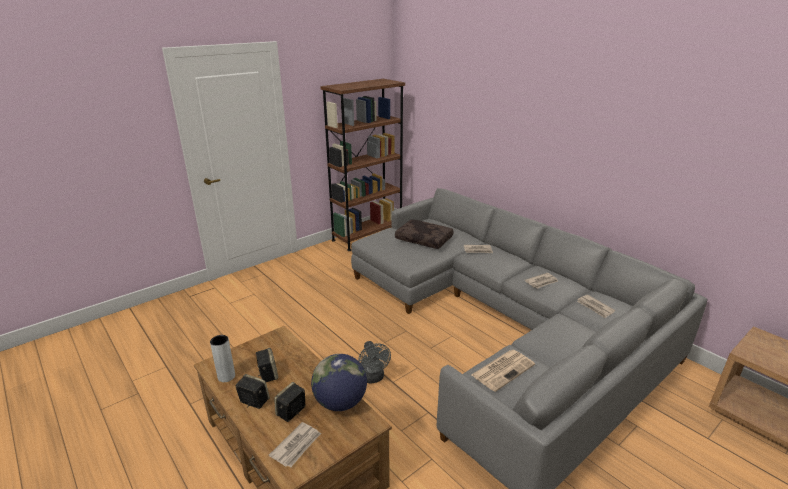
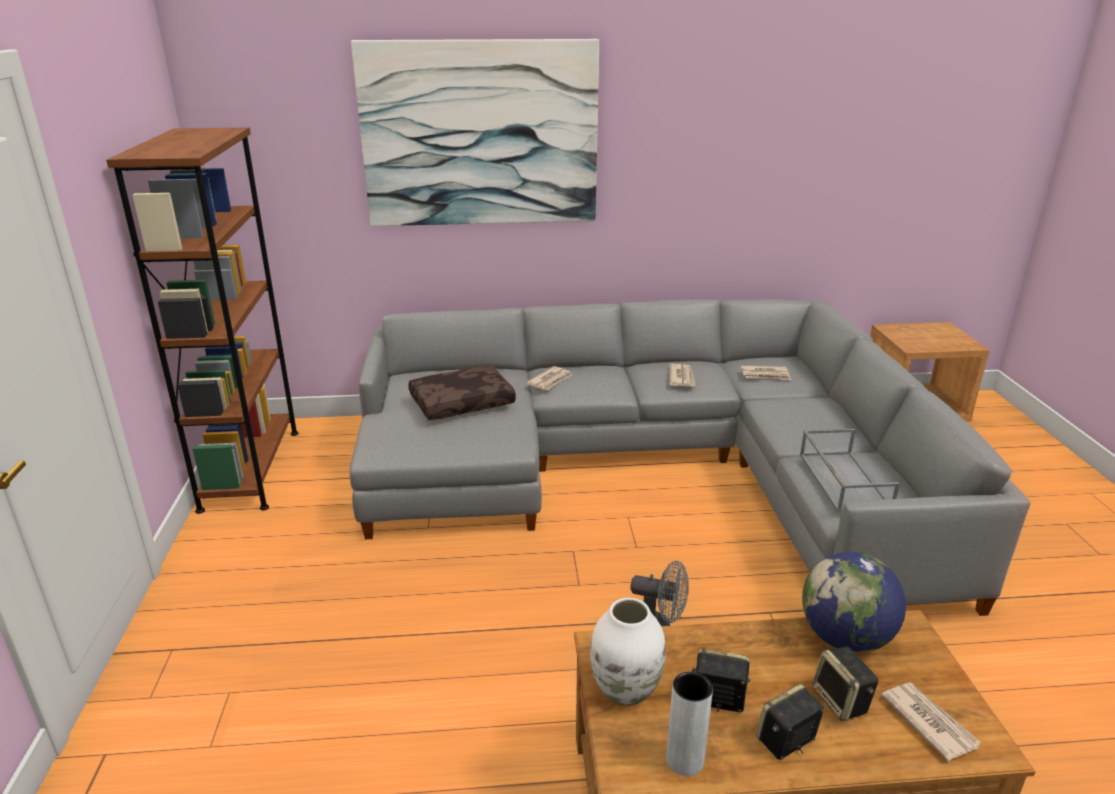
camera: 55 degrees left, 0 degrees up
(256, 349) = (626, 690): none -> white vase
(501, 104) = (480, 135): none -> picture
(503, 369) = (842, 480): newspaper -> grey tray

